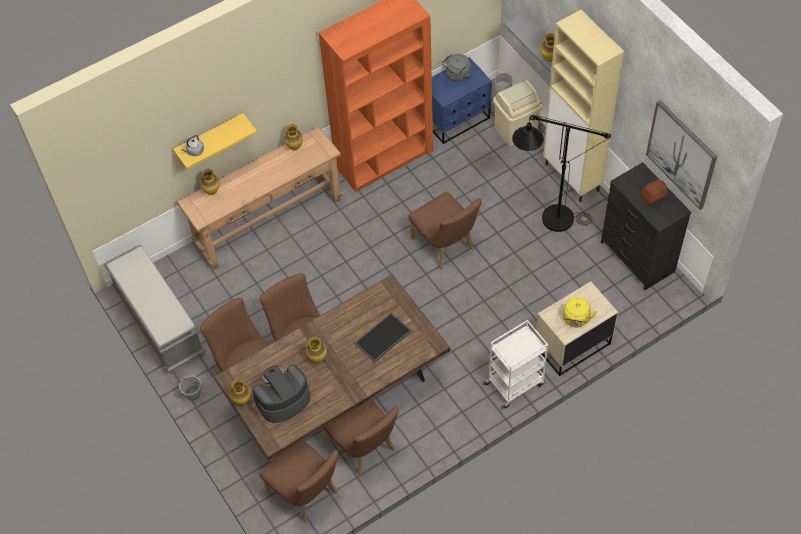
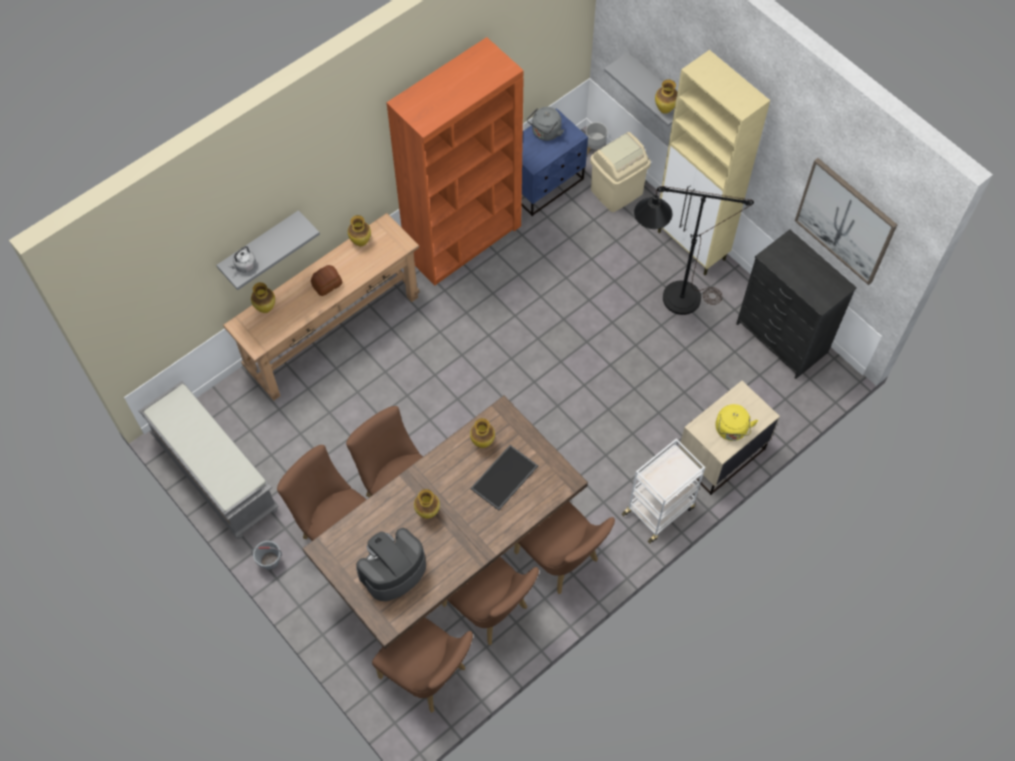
camera: 10 degrees left, 5 degrees up
(210, 138) = (260, 246): yellow shelf -> grey shelf
(242, 400) = (342, 575): vase -> vase (482, 442)
(445, 246) = (553, 345): brown chair -> brown chair (561, 560)
(653, 196) = (808, 271): bread -> bread (326, 284)

